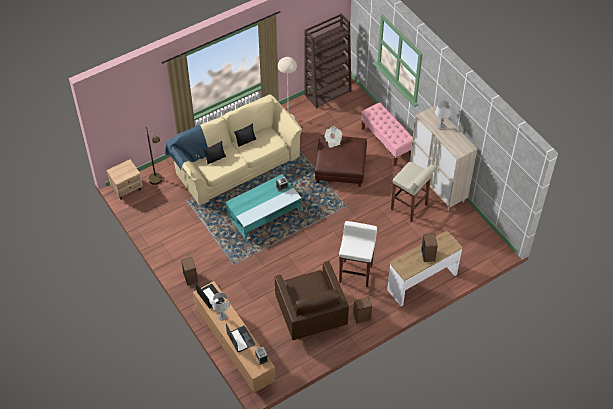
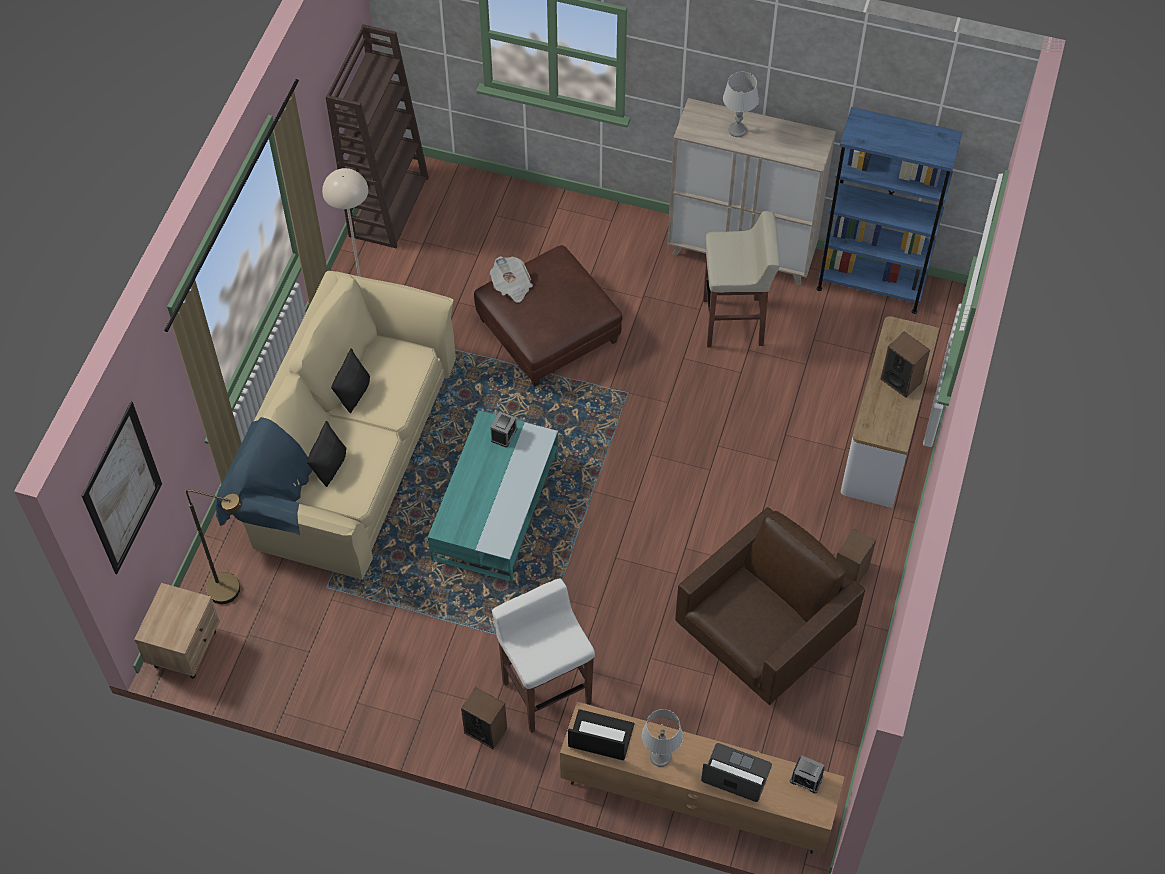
camera: 40 degrees left, 5 degrees up
(121, 110) = (122, 489): none -> picture
(310, 314) = (762, 635): brown armchair -> brown armchair turned 75 degrees counterclockwise
(356, 273) = (763, 503): white stool -> white stool (546, 691)
(386, 143) = (582, 232): pink bench -> none
(475, 227) = (871, 284): none -> blue bookcase

